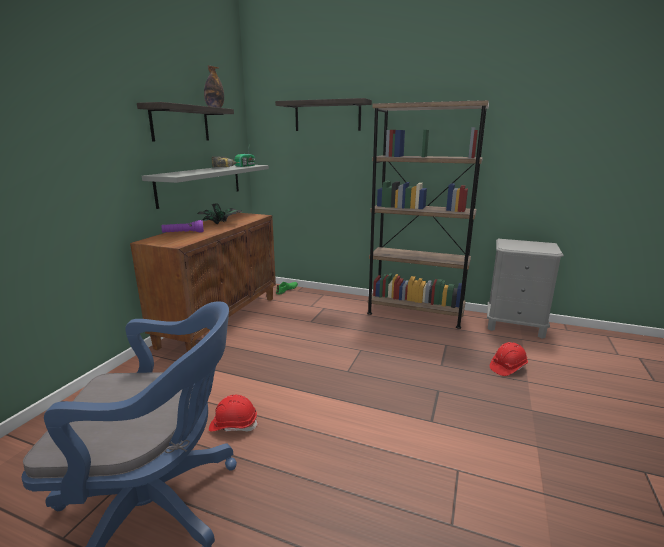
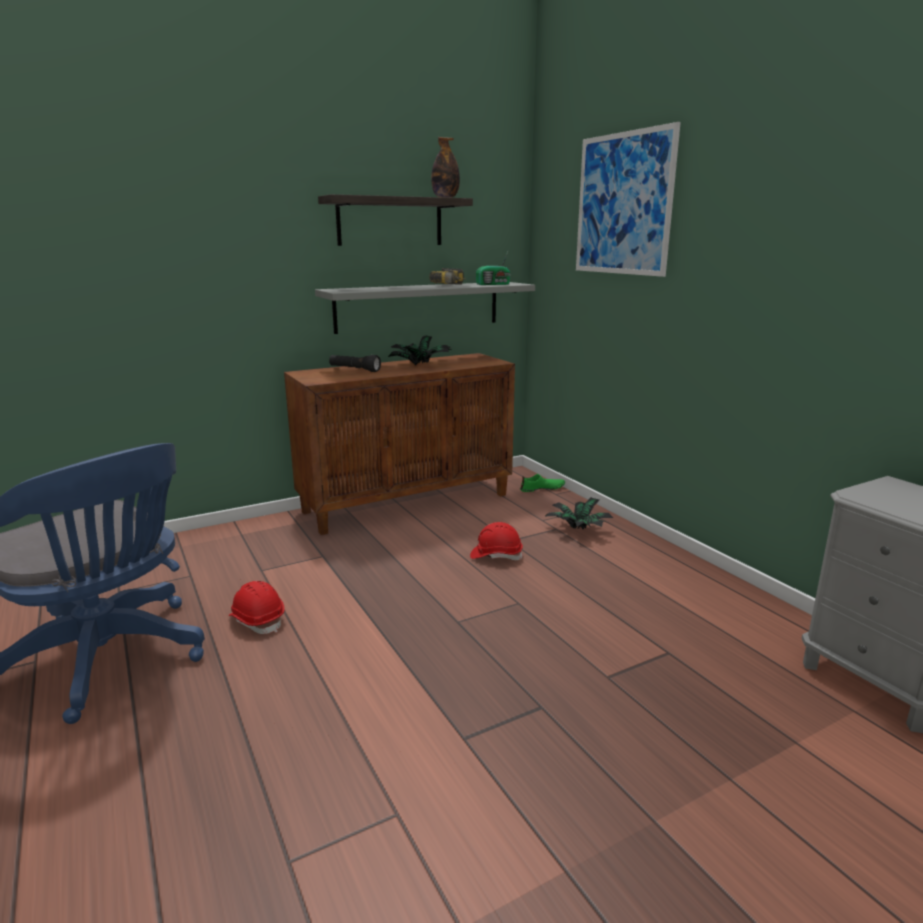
camera: 40 degrees right, 0 degrees up
(183, 233) = (354, 370): purple flashlight -> black flashlight
(327, 116) = (623, 204): shelf -> picture
(335, 305) = (578, 530): none -> potted plant
(415, 313) = (696, 585): brown bookcase -> none
(507, 367) = (729, 738): red hard hat -> red hard hat (496, 555)

